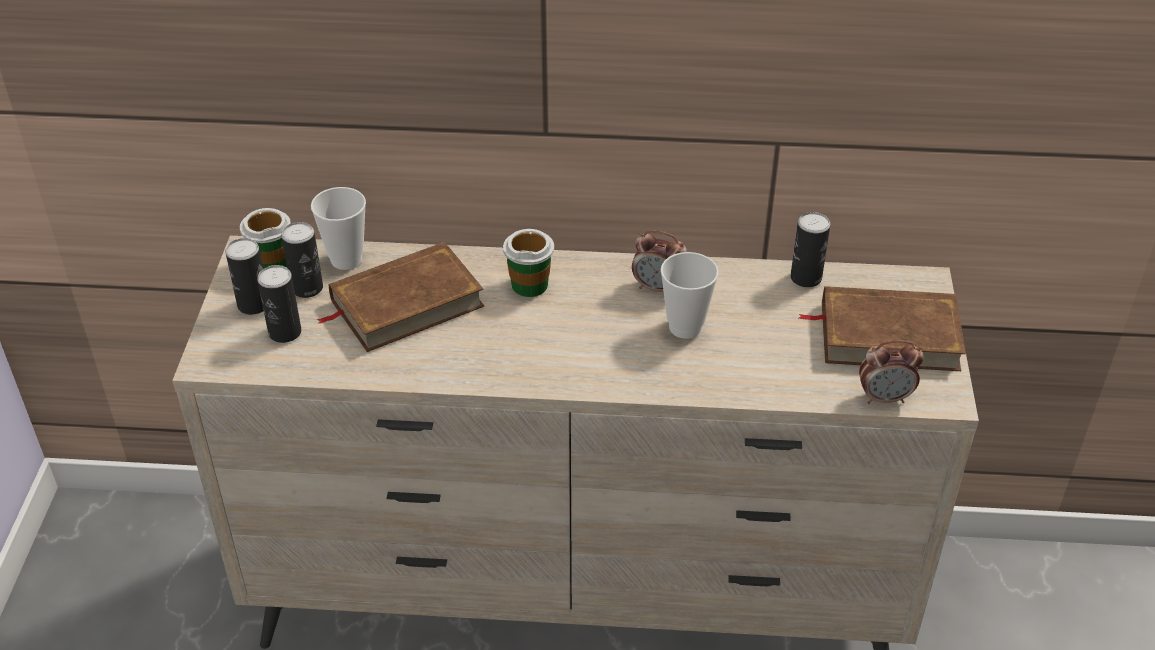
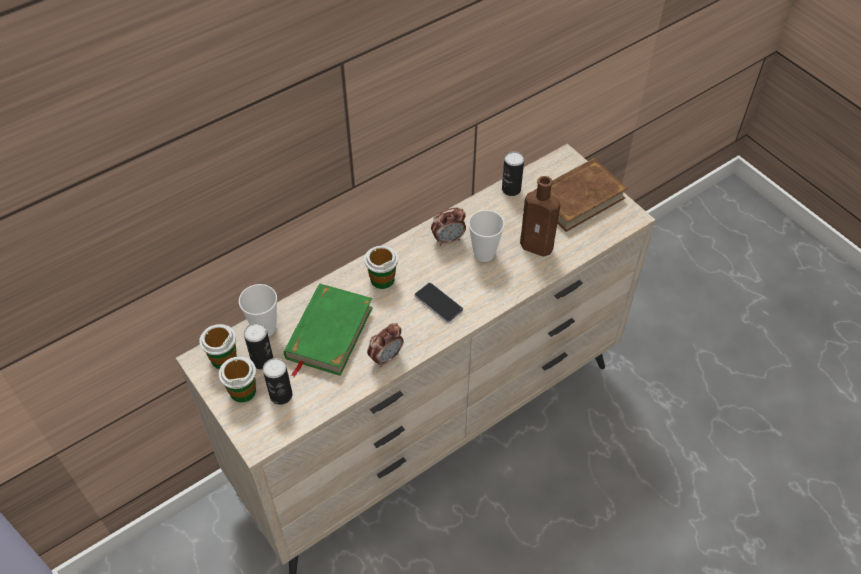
camera: 40 degrees left, 10 degrees up
(253, 304) = (243, 391): can -> cup
(406, 303) = (328, 333): brown book -> green book
(565, 346) = (438, 303): none -> phone
(767, 359) = (538, 247): none -> brown bottle
(885, 397) = (608, 233): alarm clock -> alarm clock (386, 357)

